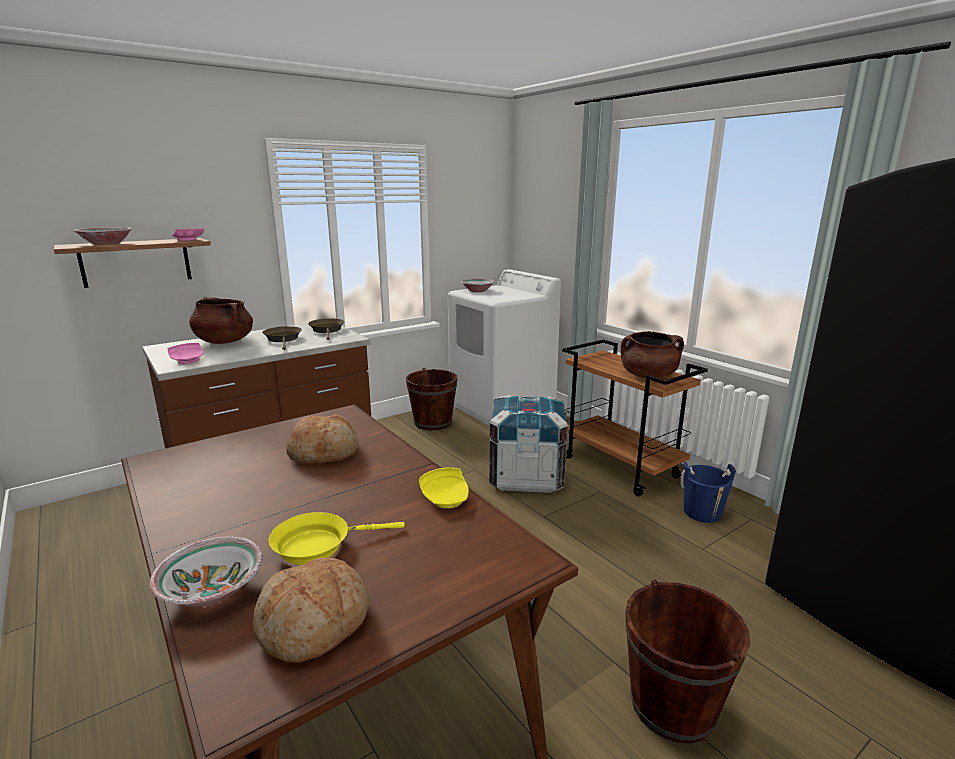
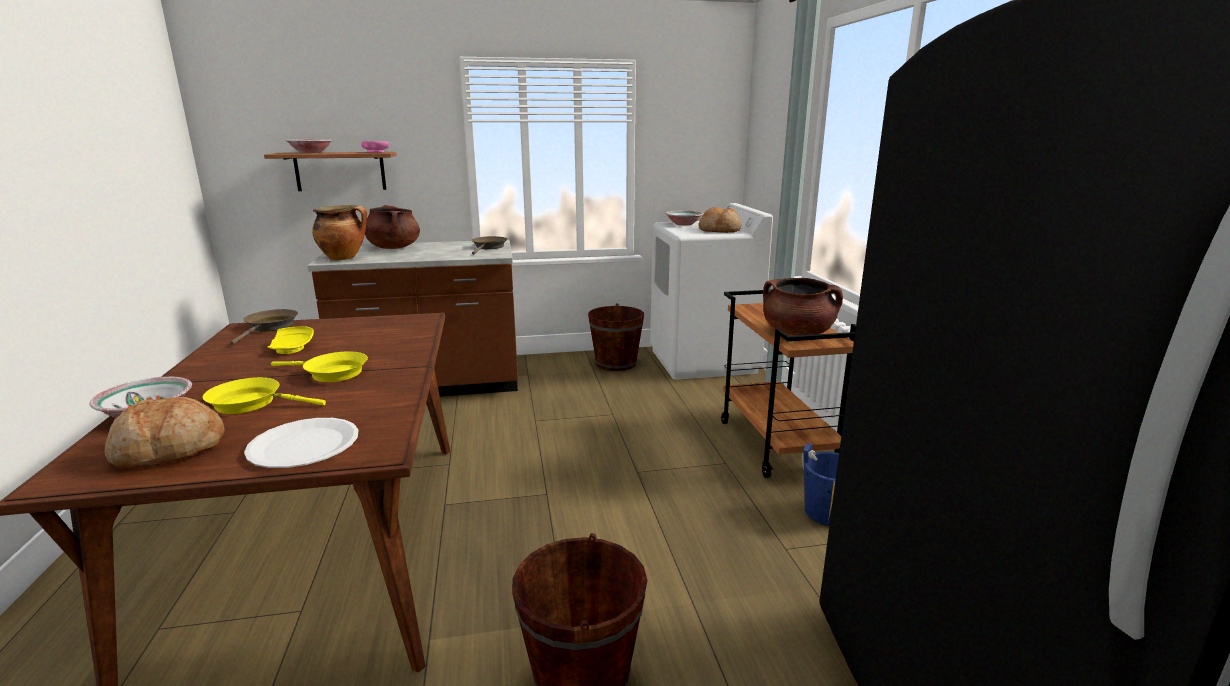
camera: 25 degrees right, 0 degrees up
(188, 360) = (344, 258): pink plate -> cooking pot
(283, 339) = (440, 250): brown frying pan -> brown frying pan (270, 327)
(324, 452) = (360, 343): bread -> bread (720, 230)
(350, 491) = (331, 373): none -> yellow frying pan
(446, 498) = (392, 393): yellow plate -> yellow plate (292, 348)
(452, 574) = (303, 445): none -> white plate
(526, 476) = (659, 431): crate -> none

